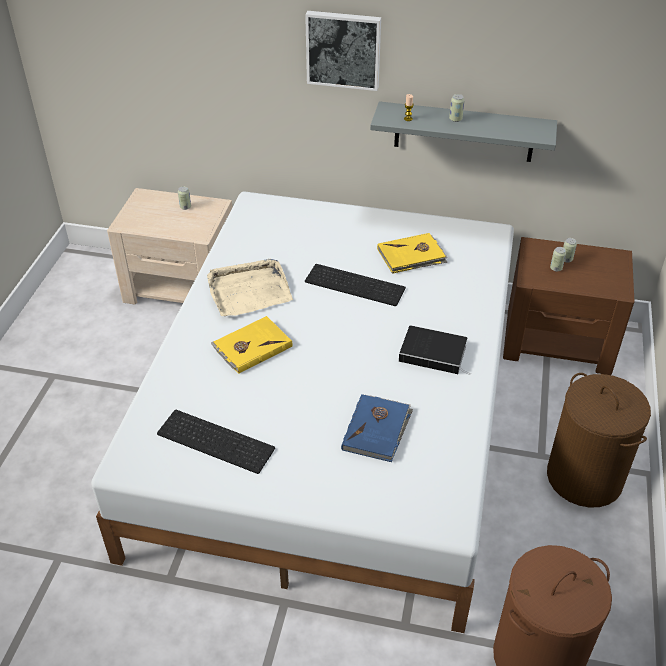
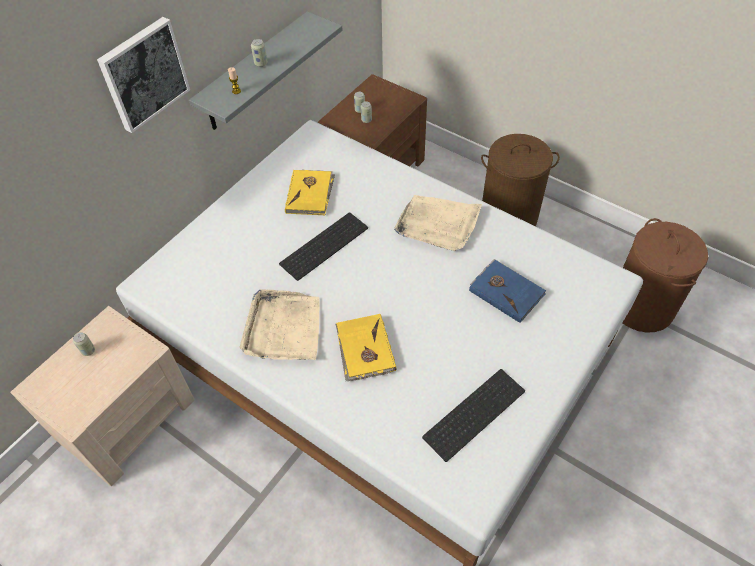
camera: 65 degrees left, 10 degrees up
(435, 353) = (438, 224): book -> beige tray

